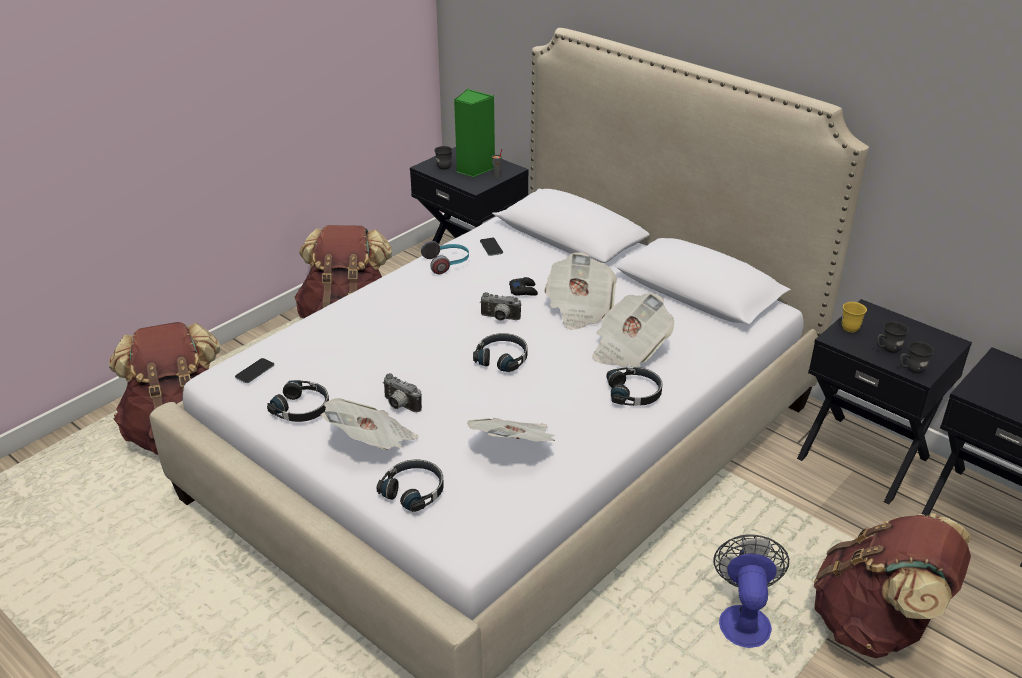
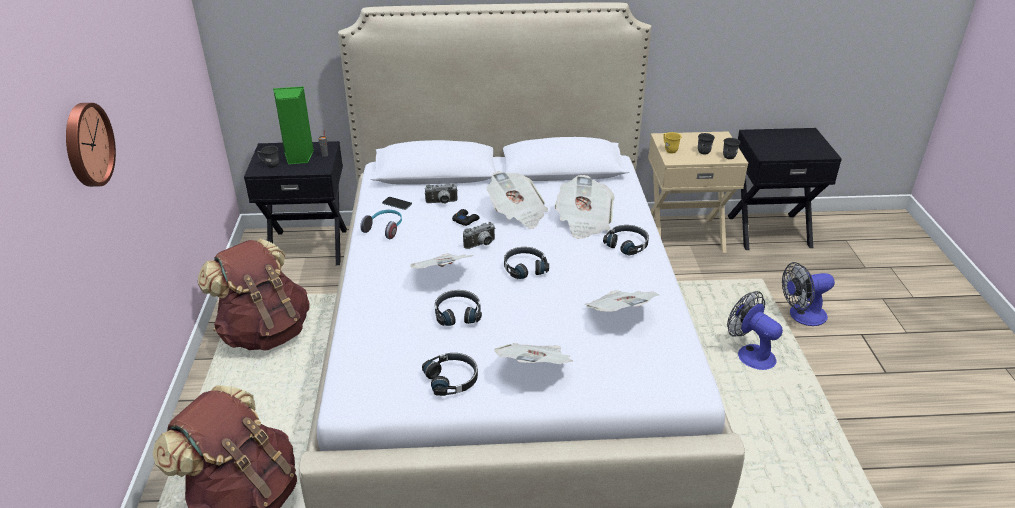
camera: 45 degrees left, 0 degrees up
(170, 72) = (86, 145): none -> wall clock
(254, 371) = (372, 377): phone -> none
(399, 405) = (511, 335): camera -> camera (442, 203)
(414, 490) = (610, 378): black headphones -> black headphones (457, 313)
(427, 325) = (442, 274): none -> newspaper
(864, 456) = (684, 235): black nightstand -> beige nightstand
(876, 626) = (801, 316): brown backpack -> fan

